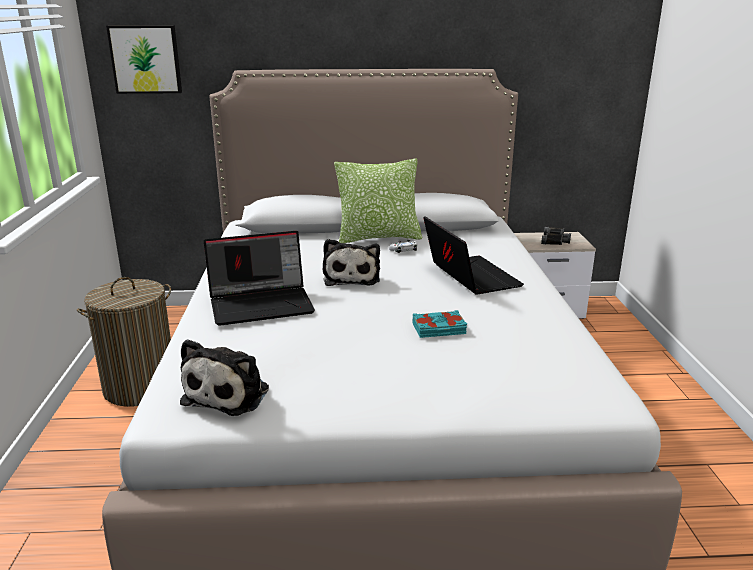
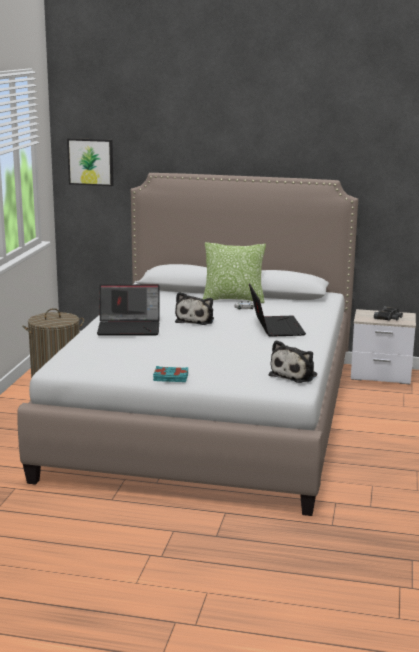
camera: 15 degrees right, 5 degrees down
(230, 393) = (91, 364): plush toy -> plush toy (295, 375)
(439, 329) = (228, 350): turquoise book -> turquoise book (170, 378)

